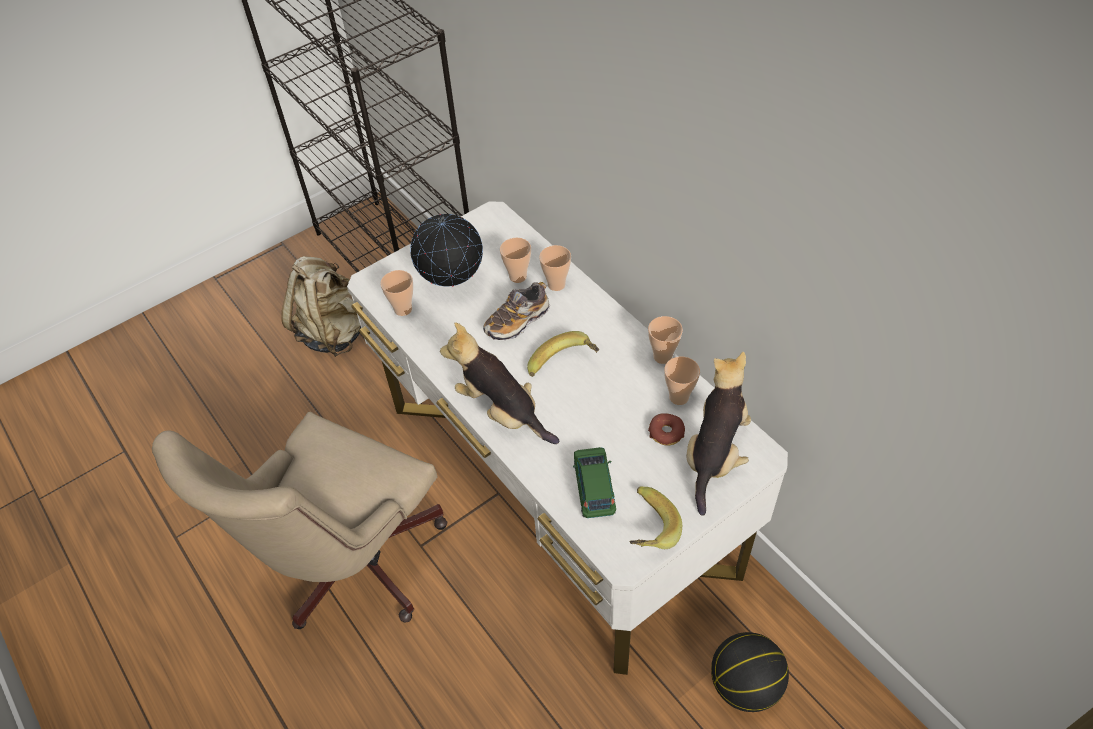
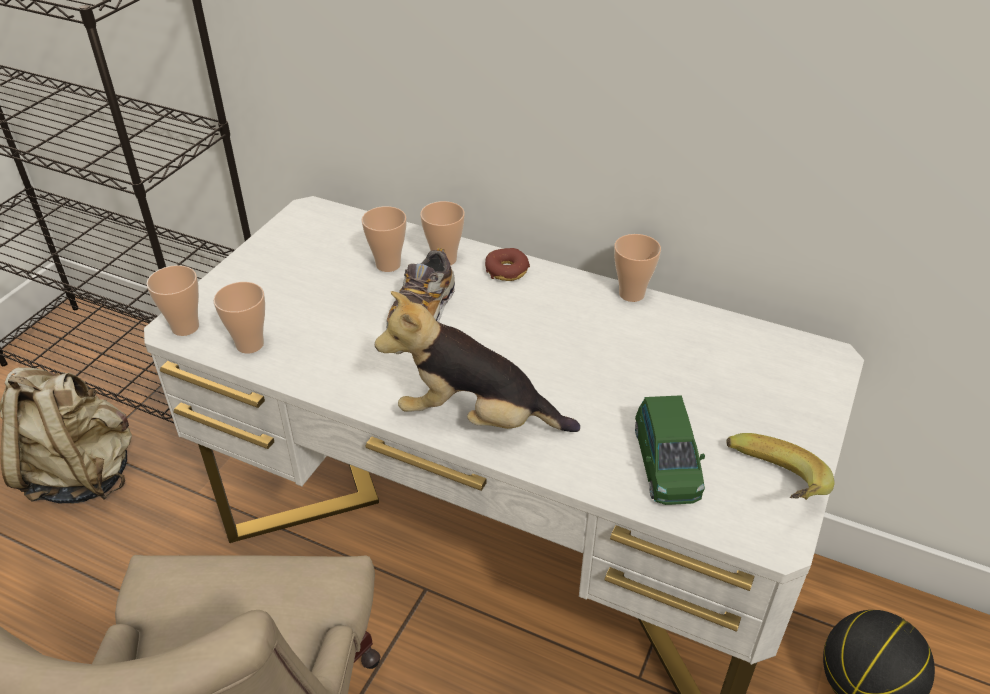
camera: 30 degrees left, 10 degrees down
(452, 282) = (301, 295): globe -> none
(564, 366) = (521, 341): banana -> none
(594, 488) = (666, 464): green toy car -> green toy car turned 150 degrees counterclockwise
(666, 433) = (702, 371): donut -> donut (507, 270)
(679, 397) = (685, 329): cup -> cup (185, 327)
(715, 454) = (776, 374): plush toy -> none

